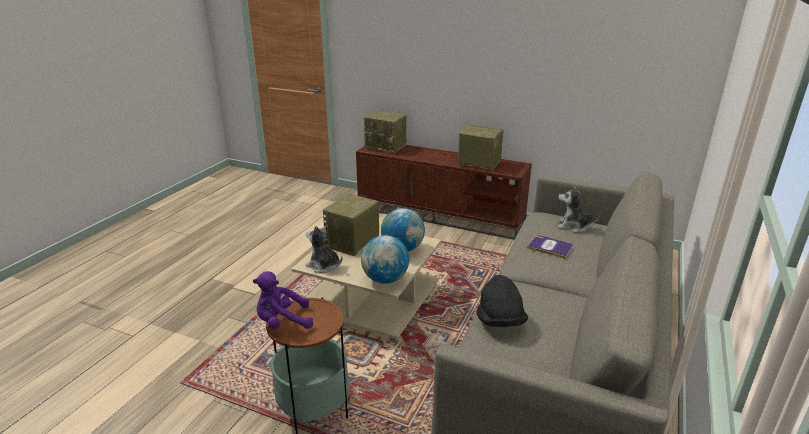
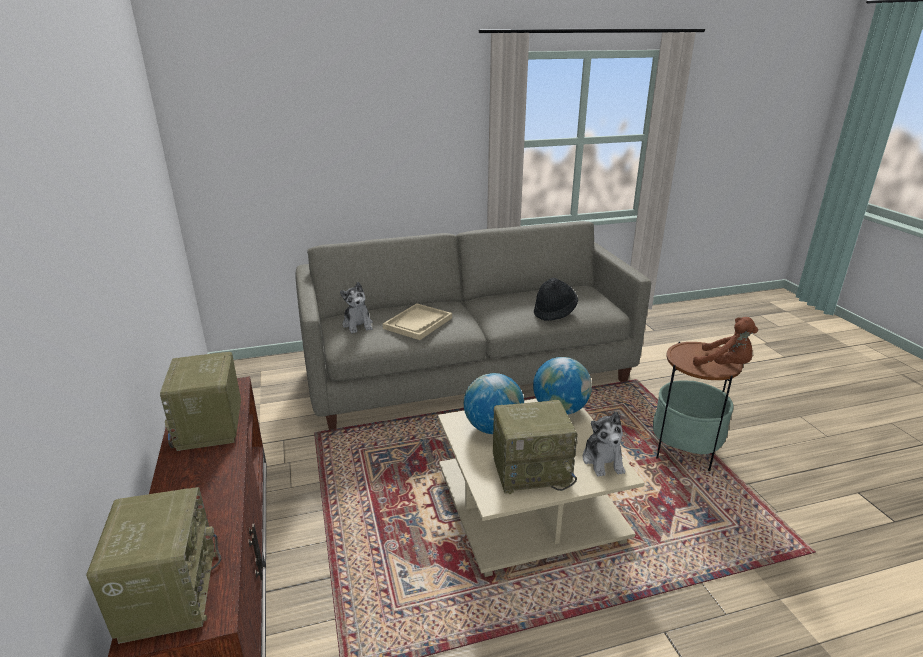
camera: 130 degrees left, 0 degrees up
(282, 322) = (725, 365): purple plush toy -> brown plush toy
(550, 247) = (418, 323): book -> beige tray

